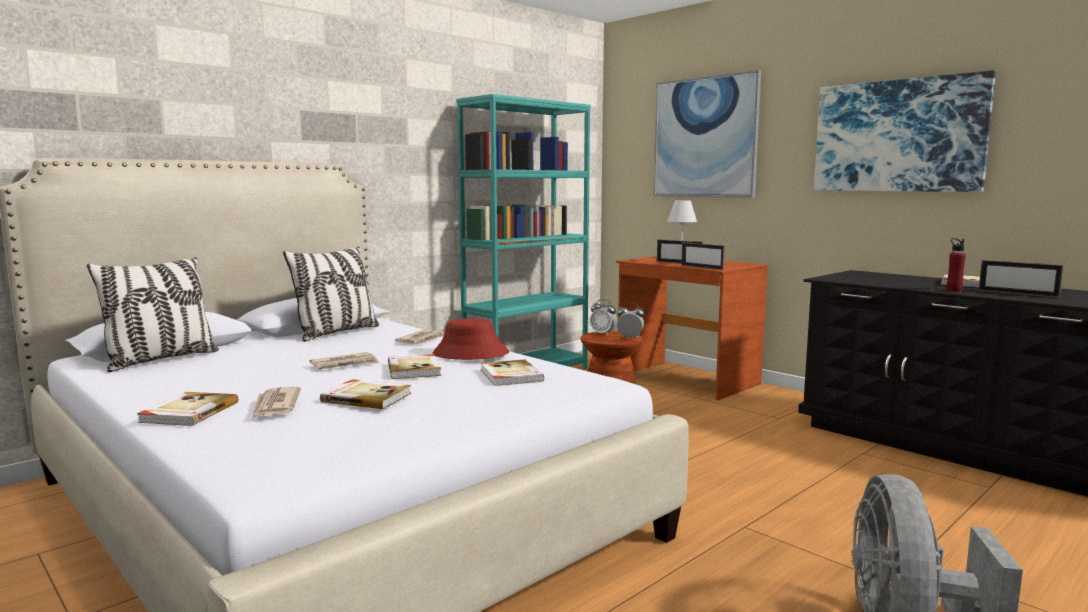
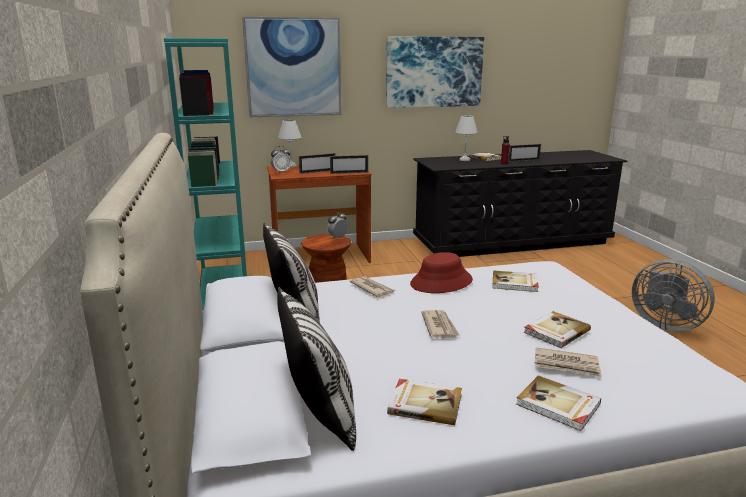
camera: 60 degrees left, 10 degrees up
(415, 369) = (474, 306): book -> book (425, 403)
(603, 334) = (313, 241): alarm clock -> alarm clock (281, 172)
(912, 280) = (464, 160): none -> white table lamp

